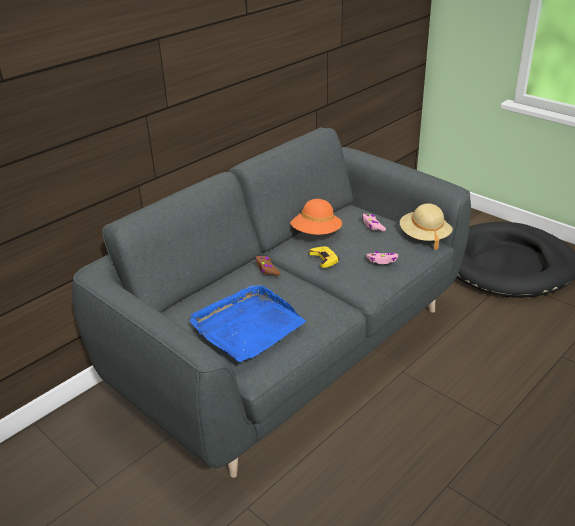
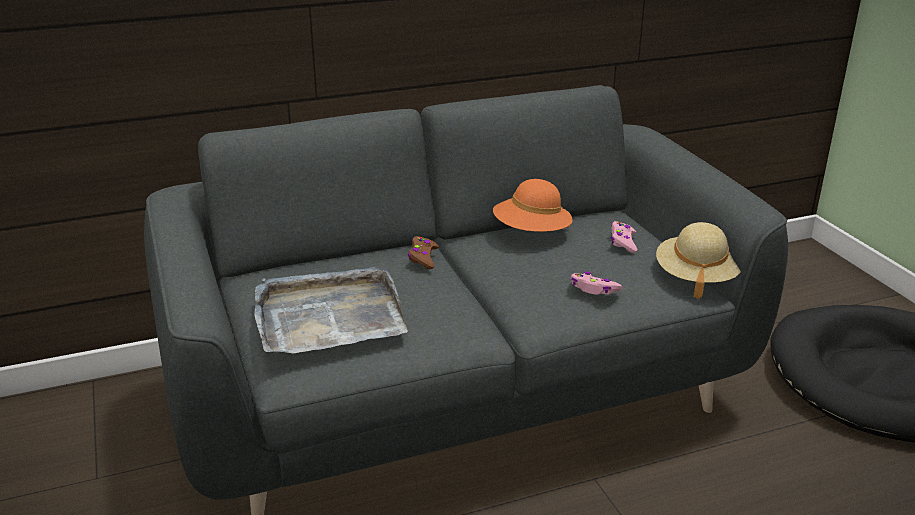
camera: 25 degrees right, 5 degrees down
(247, 326) = (328, 316): blue tray -> grey tray
(324, 259) = (512, 265): yellow game controller -> none

